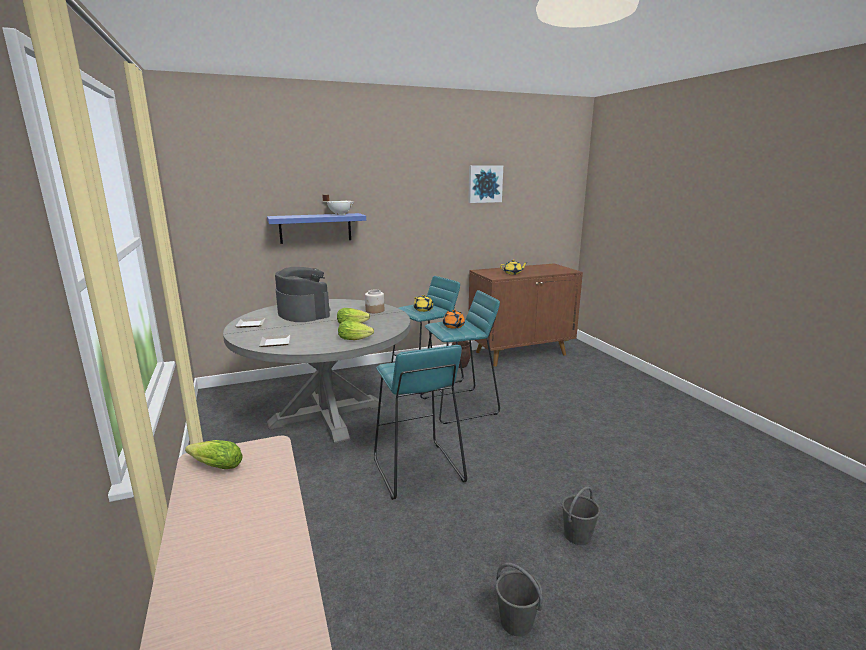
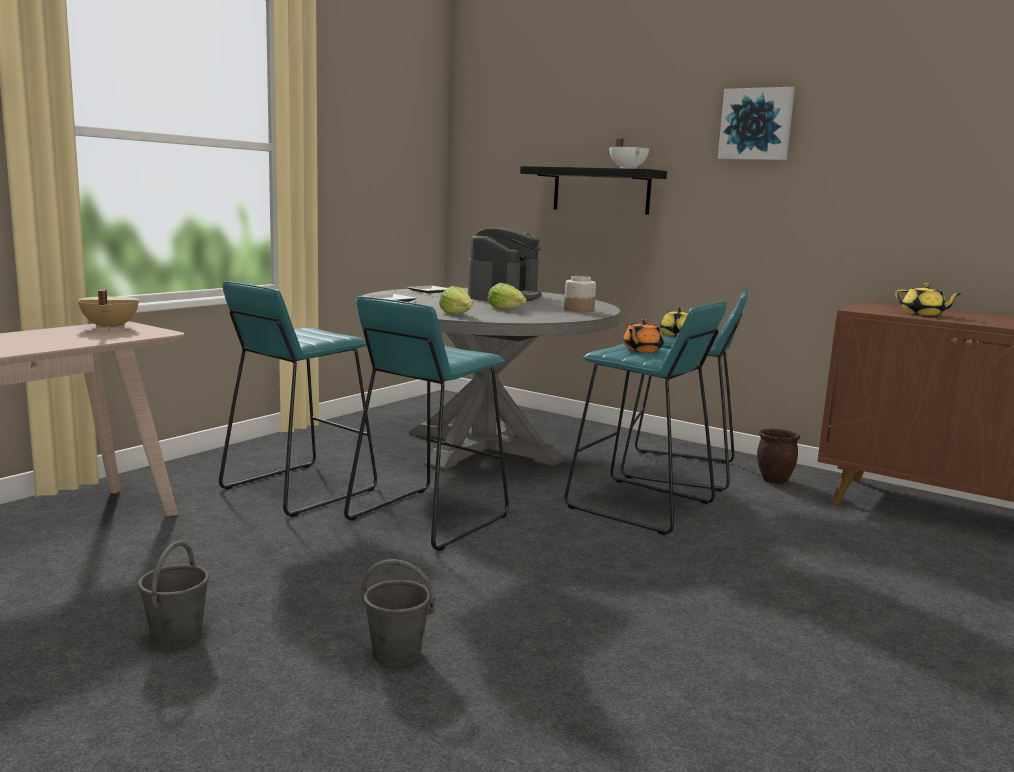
camera: 55 degrees right, 5 degrees down
(214, 466) = (109, 327): lettuce -> beige cooking pot
(315, 228) = (601, 190): blue shelf -> black shelf
(317, 505) = (298, 489): none -> turquoise stool
(484, 184) = (924, 123): picture -> picture (756, 124)

